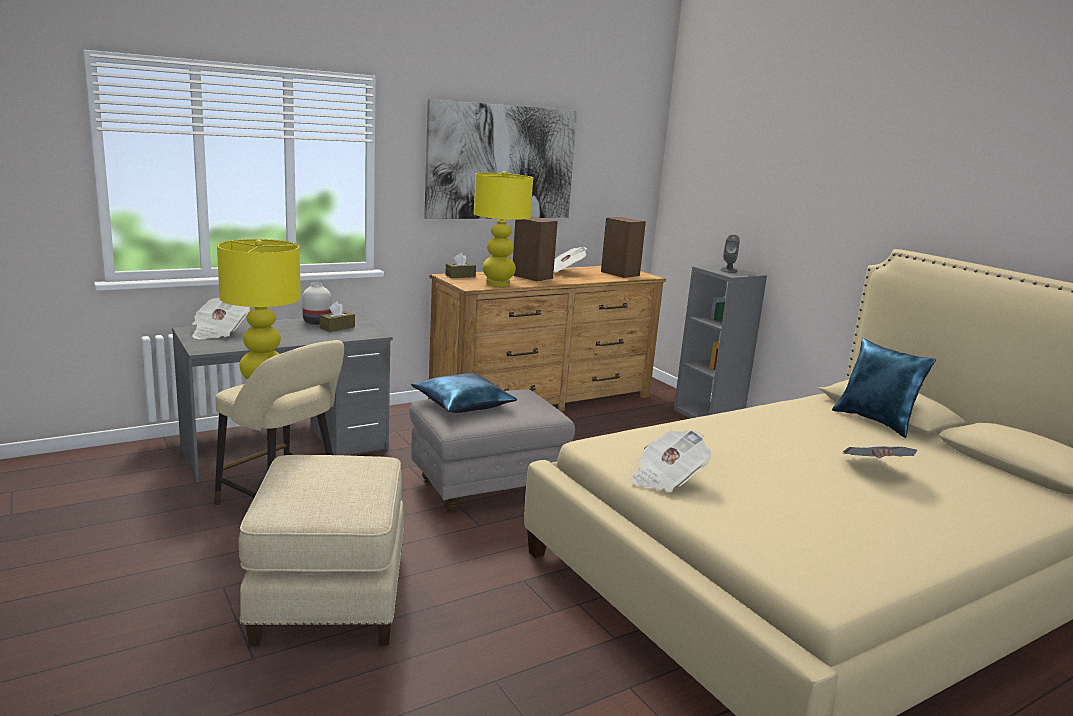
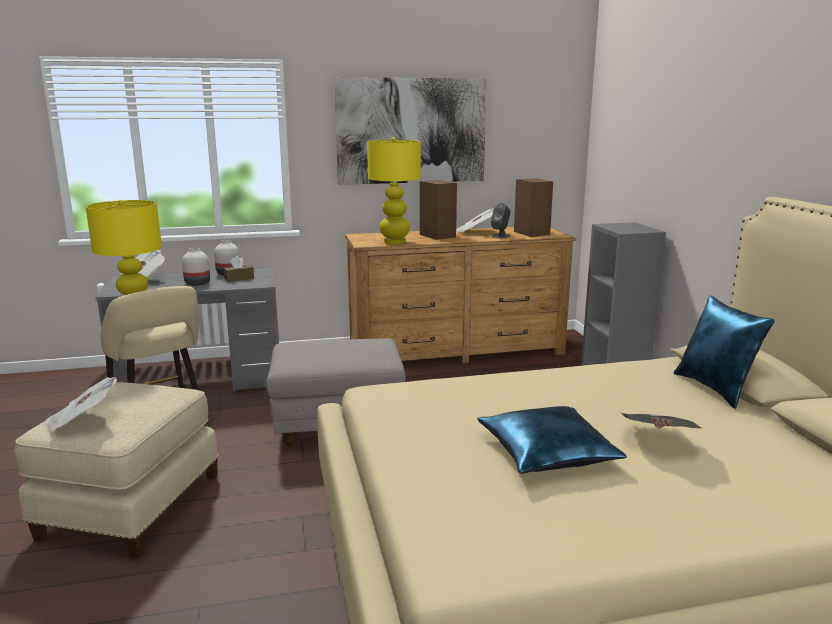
camera: 20 degrees right, 0 degrees up
(296, 335) = (197, 283): none -> white vase
(460, 276) = (369, 235): brown tissue box -> none
(463, 404) = (311, 348): blue pillow -> blue pillow (547, 453)
(666, 479) = (404, 430): newspaper -> newspaper (82, 421)
(728, 270) = (627, 227): grey speaker -> grey speaker (500, 236)

